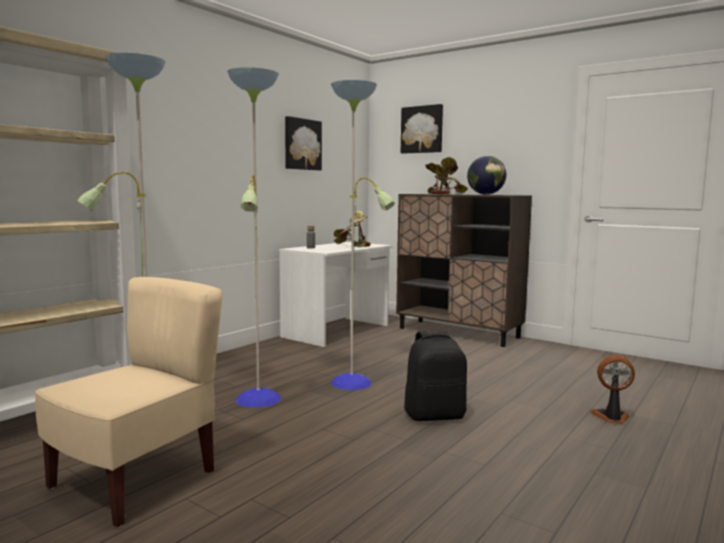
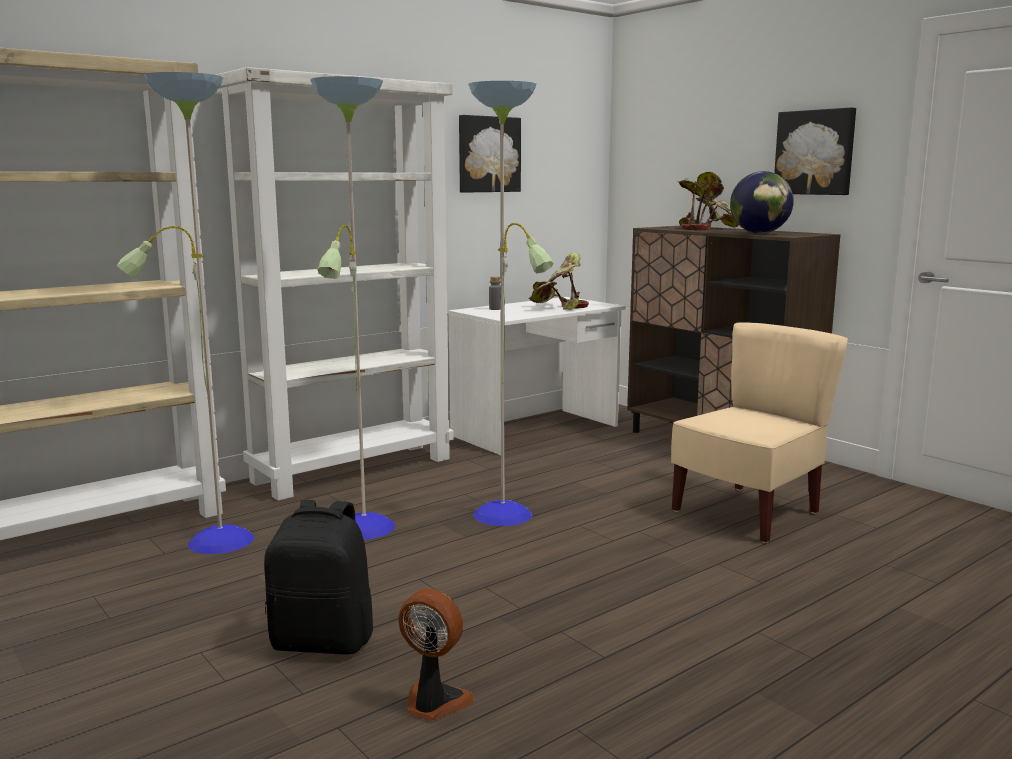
camera: 15 degrees right, 5 degrees up
(135, 481) = (158, 622): beige chair -> beige chair (748, 513)
(225, 362) = (354, 469): none -> white bookcase
(422, 129) = (683, 123): picture -> picture (815, 152)
(435, 415) = (586, 576): black backpack -> black backpack (323, 641)
(611, 418) = (857, 609): fan -> fan (433, 703)

